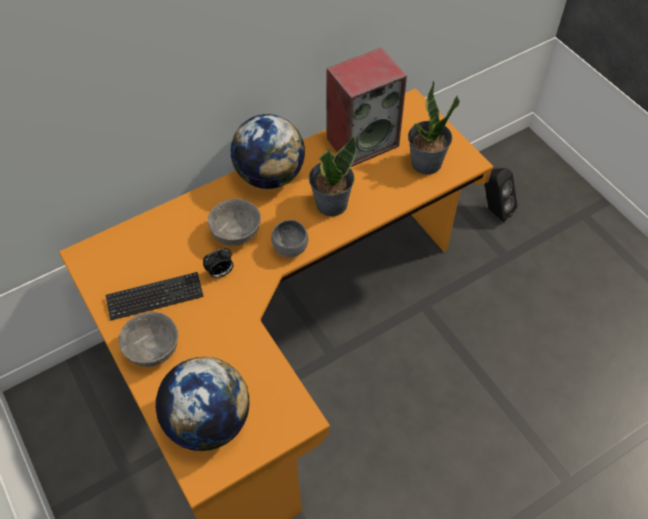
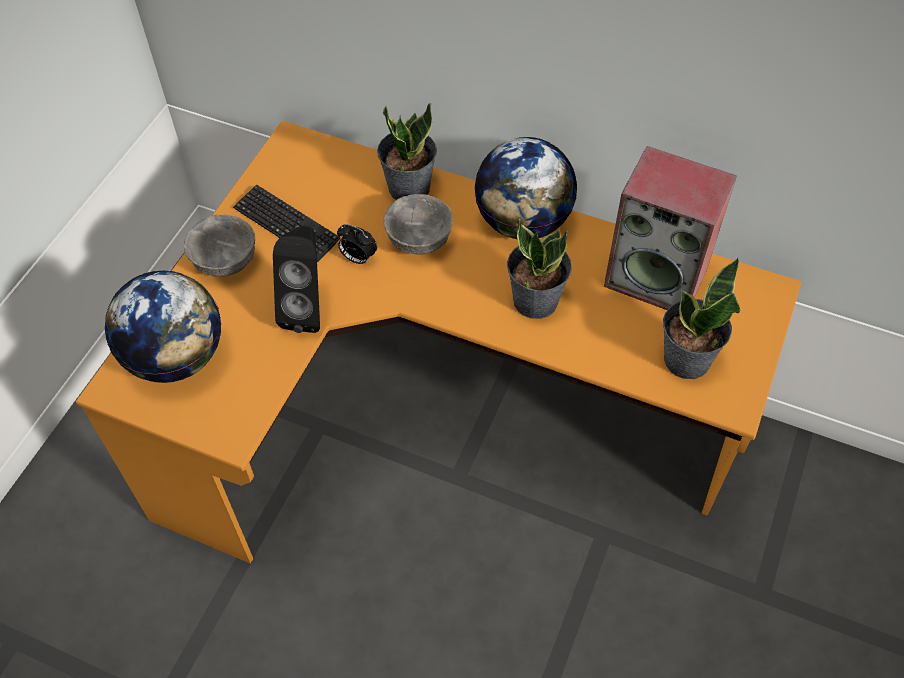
camera: 55 degrees right, 0 degrees up
(188, 215) = (408, 187): none -> potted plant
(291, 249) = (439, 300): grey bowl -> none
(493, 210) = (823, 536): black speaker -> black speaker (307, 309)

